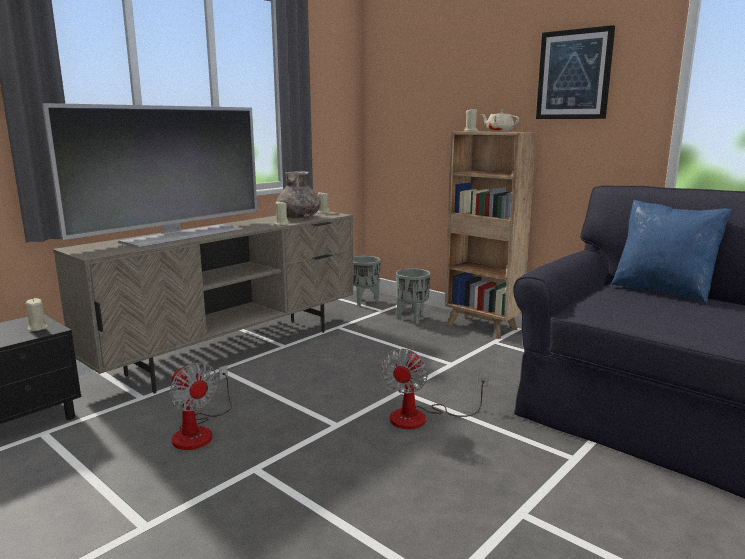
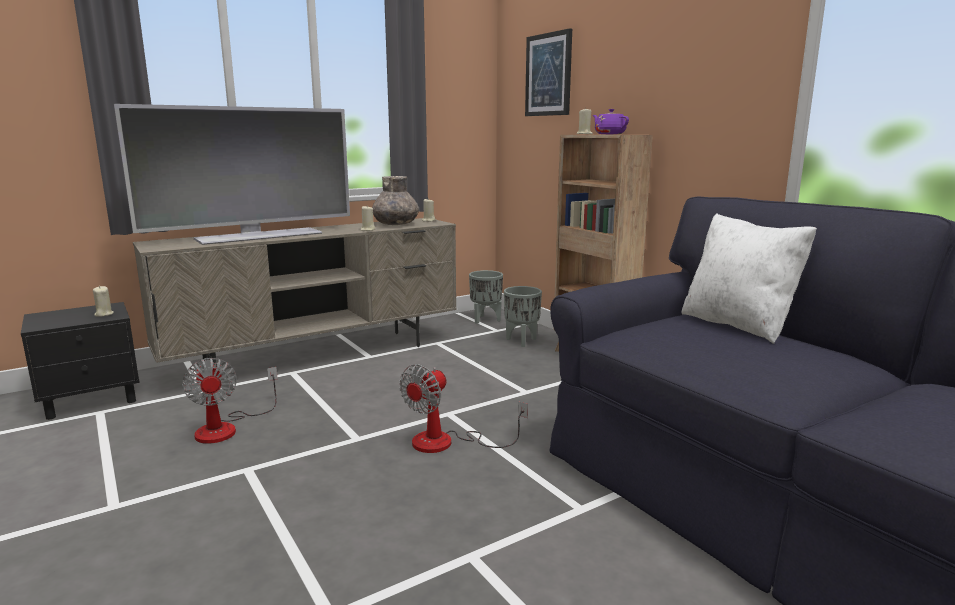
camera: 15 degrees right, 0 degrees up
(499, 131) = (609, 134): beige teapot -> purple teapot
(574, 75) = (692, 66): picture -> picture (548, 75)
(662, 291) = (738, 325): blue pillow -> white pillow

